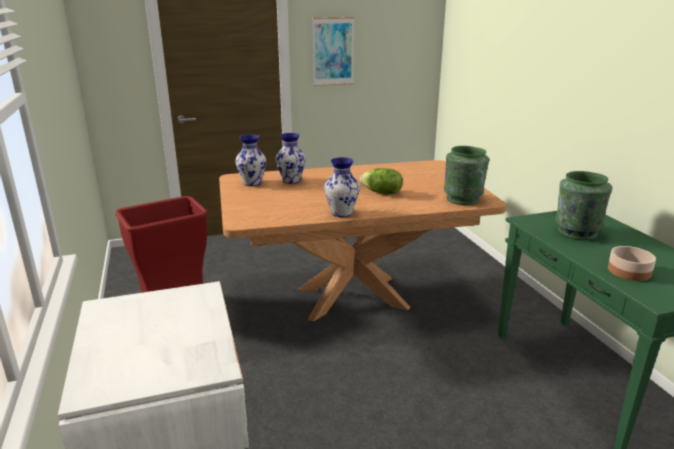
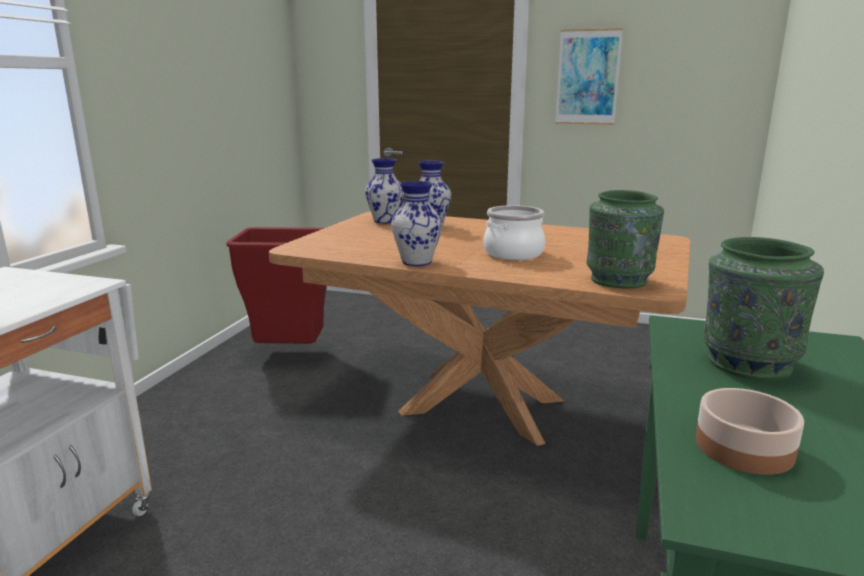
camera: 35 degrees right, 5 degrees down
(382, 193) = (514, 253): lettuce -> cooking pot

